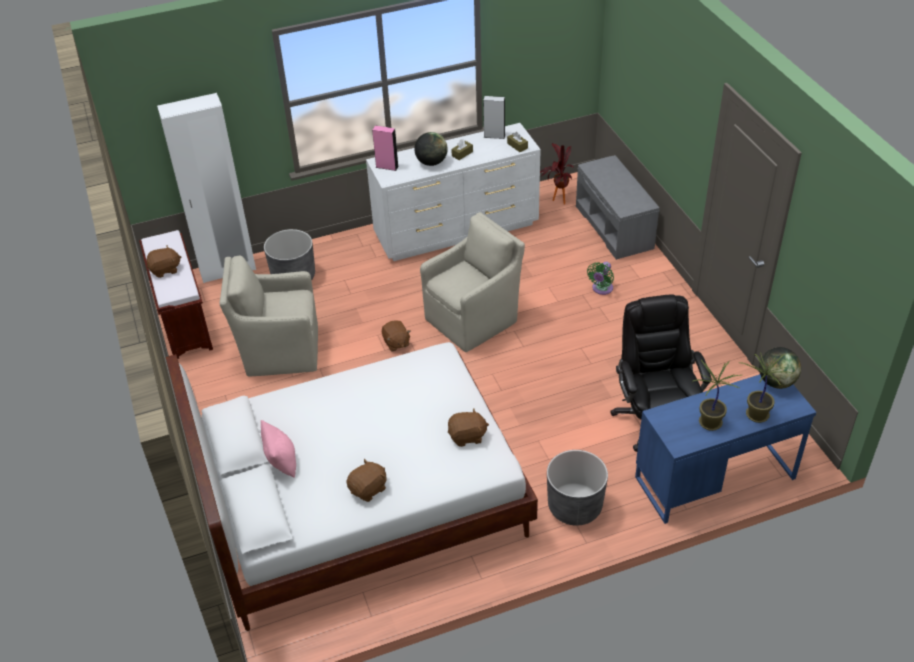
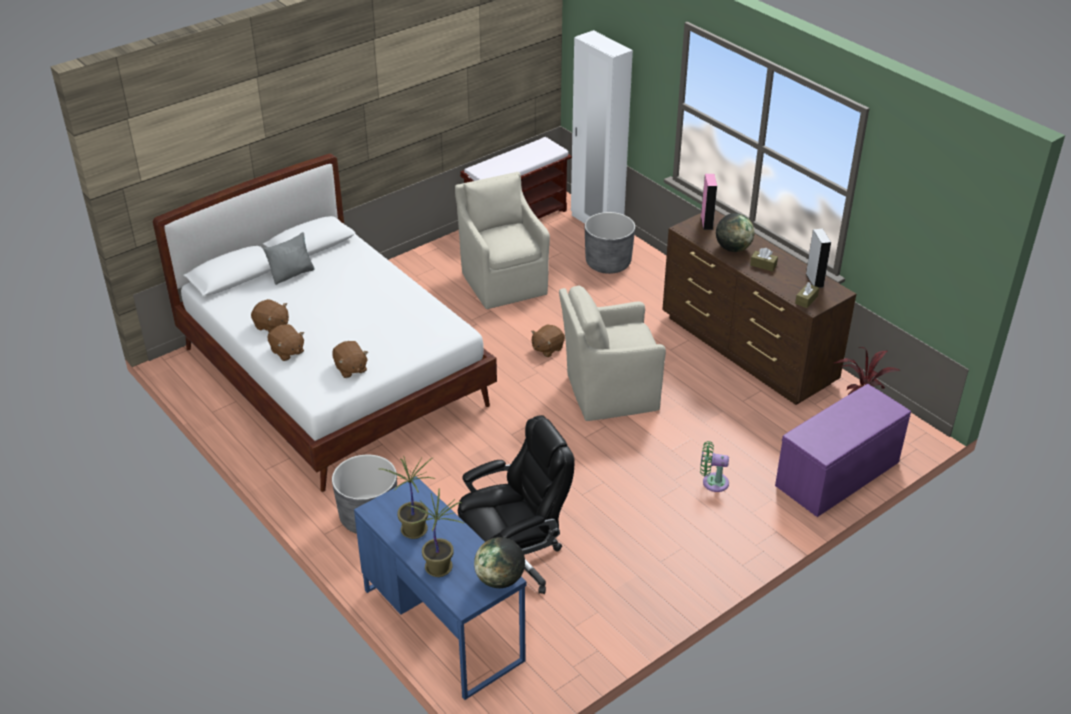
camera: 70 degrees right, 5 degrees down
(165, 270) = (509, 159): brown plush toy -> brown plush toy (287, 352)
(282, 462) = (292, 274): pink pillow -> grey pillow
(457, 230) = (747, 351): white dresser -> brown dresser
(473, 319) = (608, 393): beige armchair -> beige armchair turned 135 degrees clockwise
(615, 227) = (837, 475): grey bench -> purple bench

